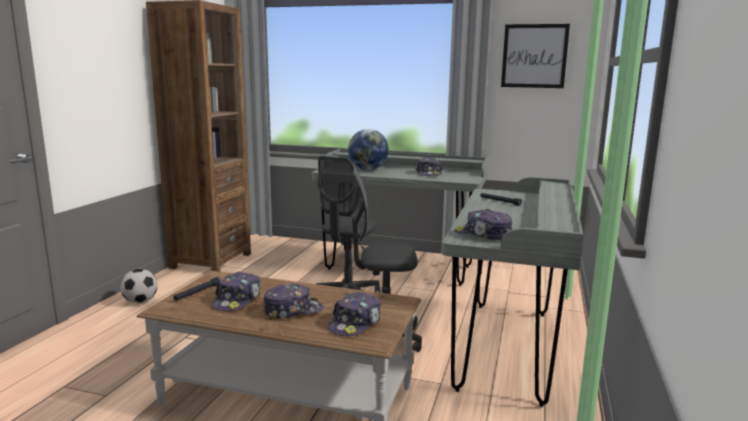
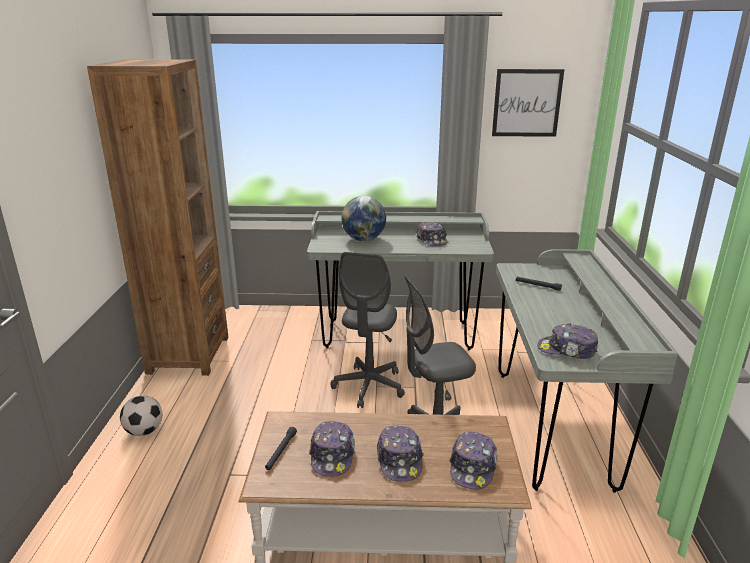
camera: 15 degrees left, 10 degrees up
(292, 310) = (400, 460): cap -> cap turned 120 degrees clockwise

